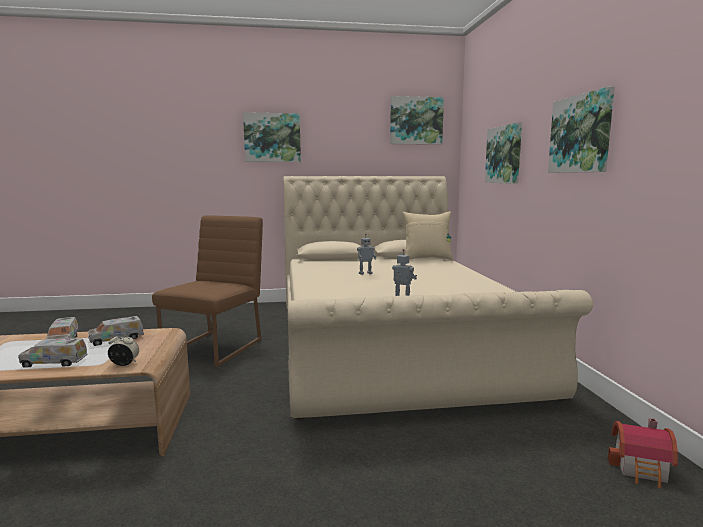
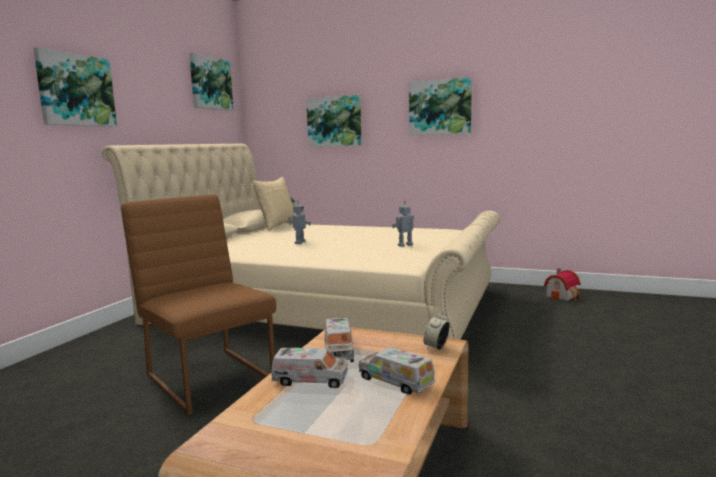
camera: 60 degrees left, 0 degrees up
(54, 362) = (395, 381): toy truck -> toy truck turned 105 degrees clockwise

